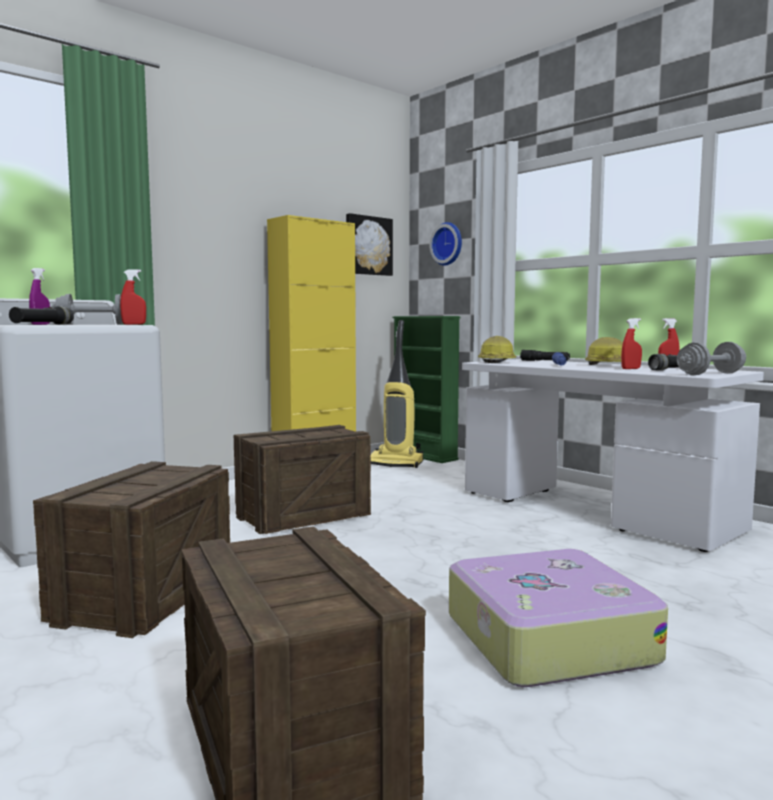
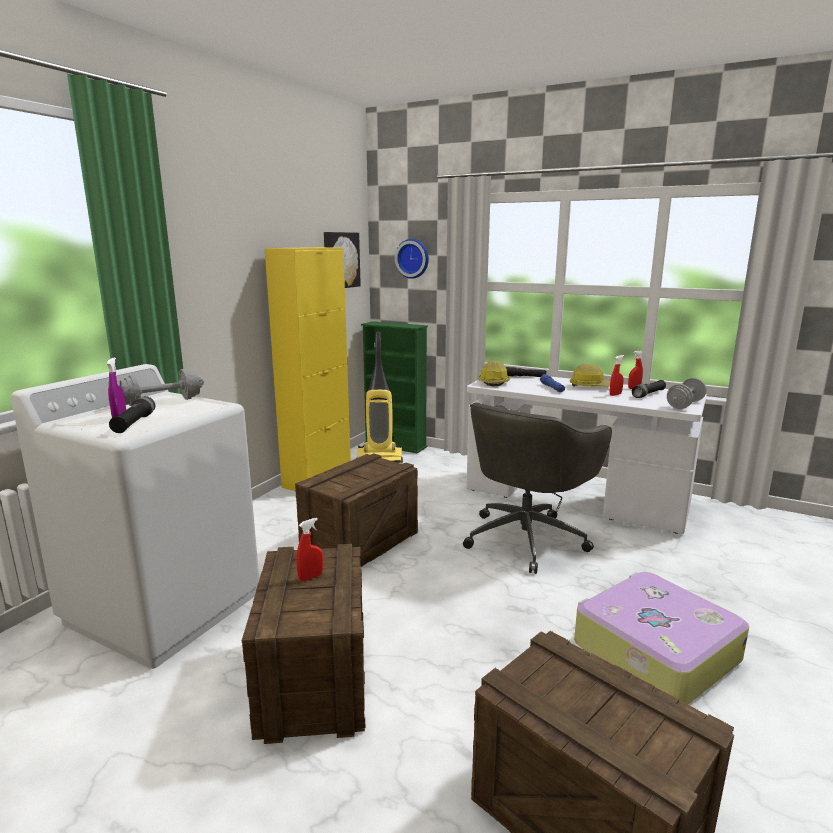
camera: 20 degrees left, 10 degrees up
(134, 324) = (216, 404): red spray bottle -> red spray bottle (310, 577)
(494, 533) = (527, 538): none -> grey office chair

